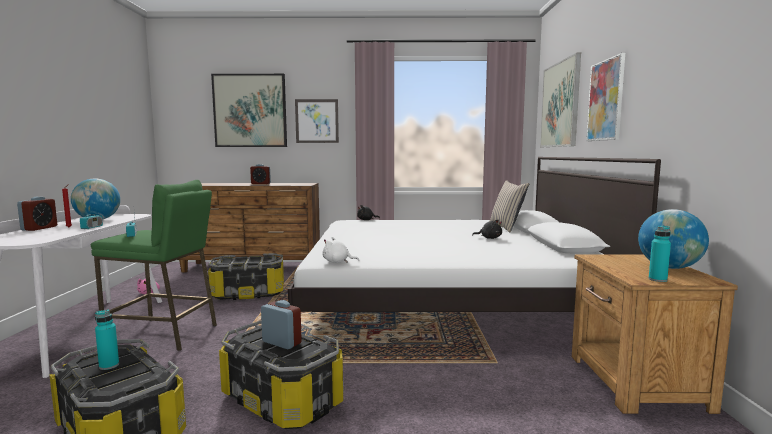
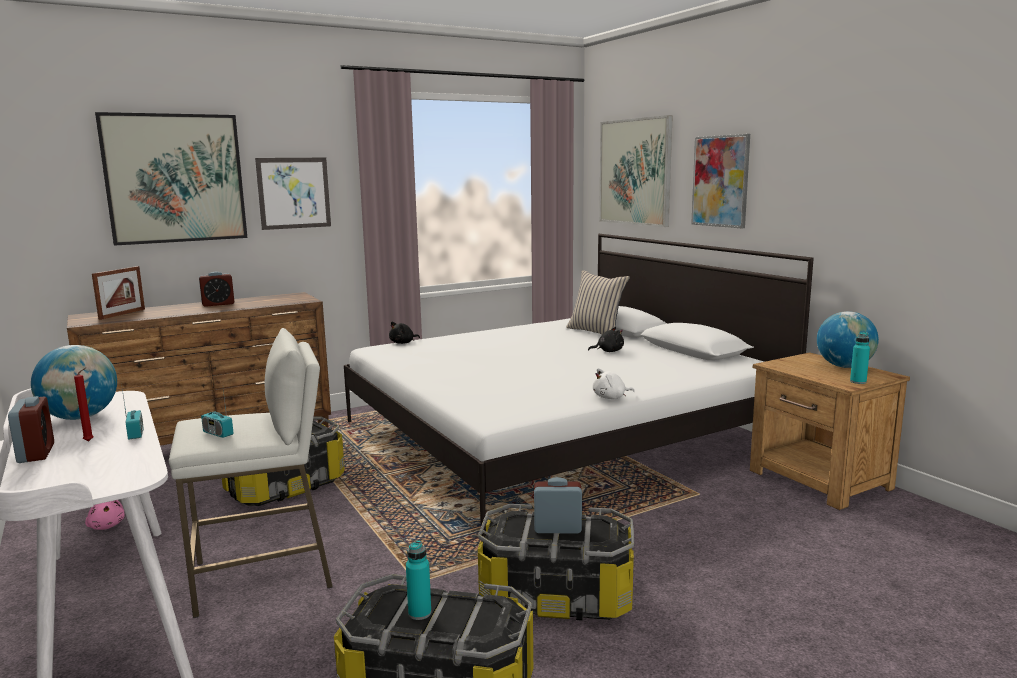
camera: 30 degrees left, 5 degrees up
(163, 334) = (264, 575): green stool -> white stool
(209, 183) = (122, 314): none -> picture frame
(337, 262) = (520, 416): white plush toy -> white plush toy (611, 398)

